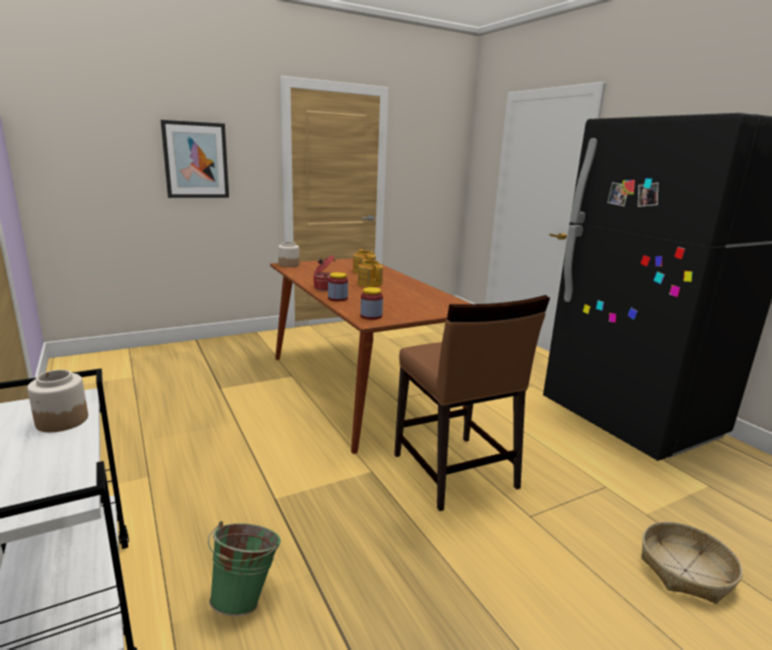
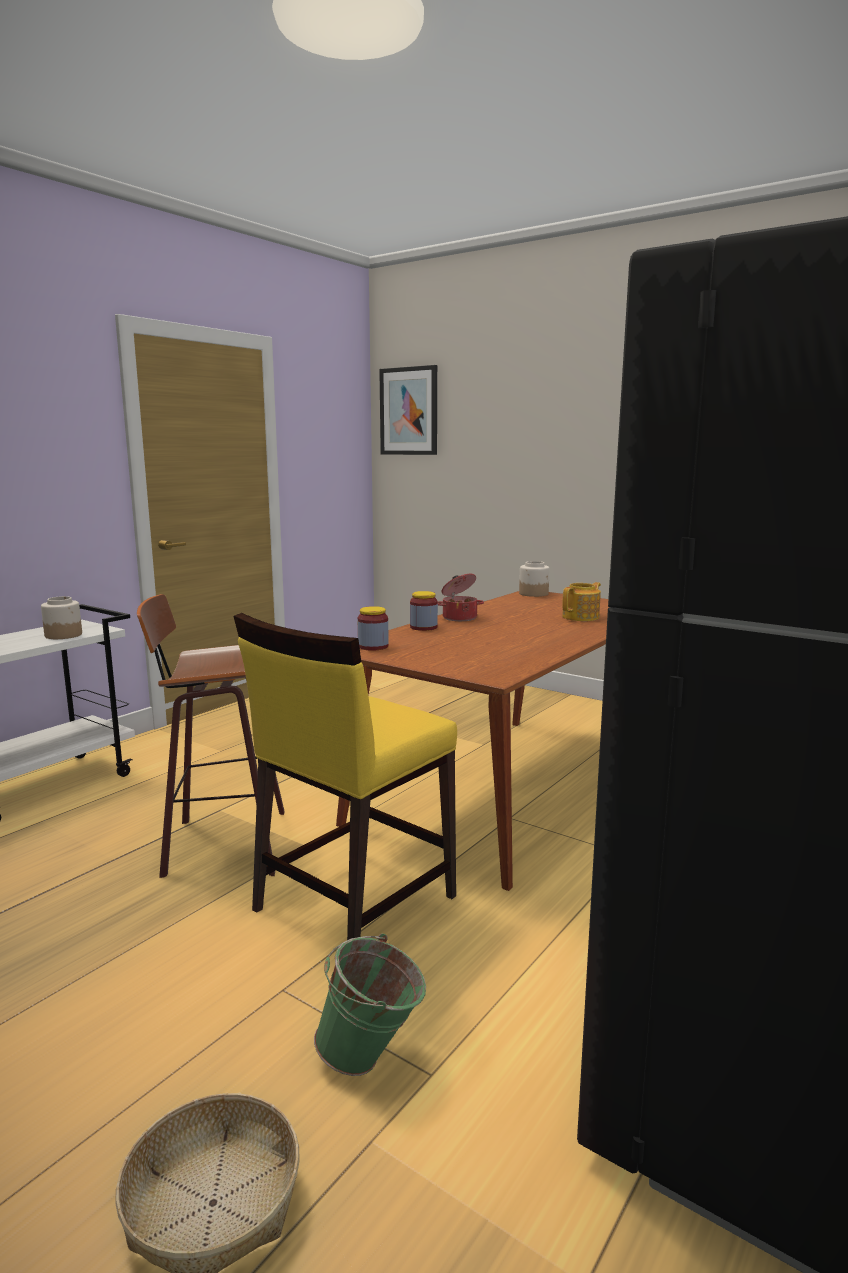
camera: 65 degrees right, 5 degrees down
(196, 160) = (520, 453): picture -> picture (409, 411)
(246, 596) = (76, 839): green bucket -> green bucket (372, 1058)
(336, 508) = (221, 844): none -> stool
(370, 283) = (523, 627): teapot -> none
(454, 472) = (352, 903): brown chair -> yellow chair

